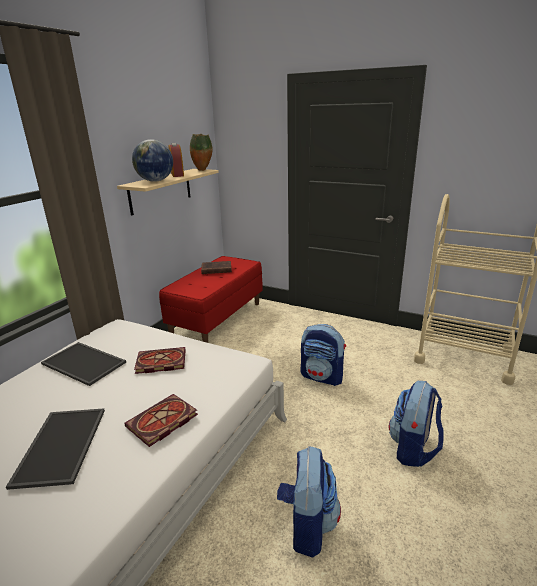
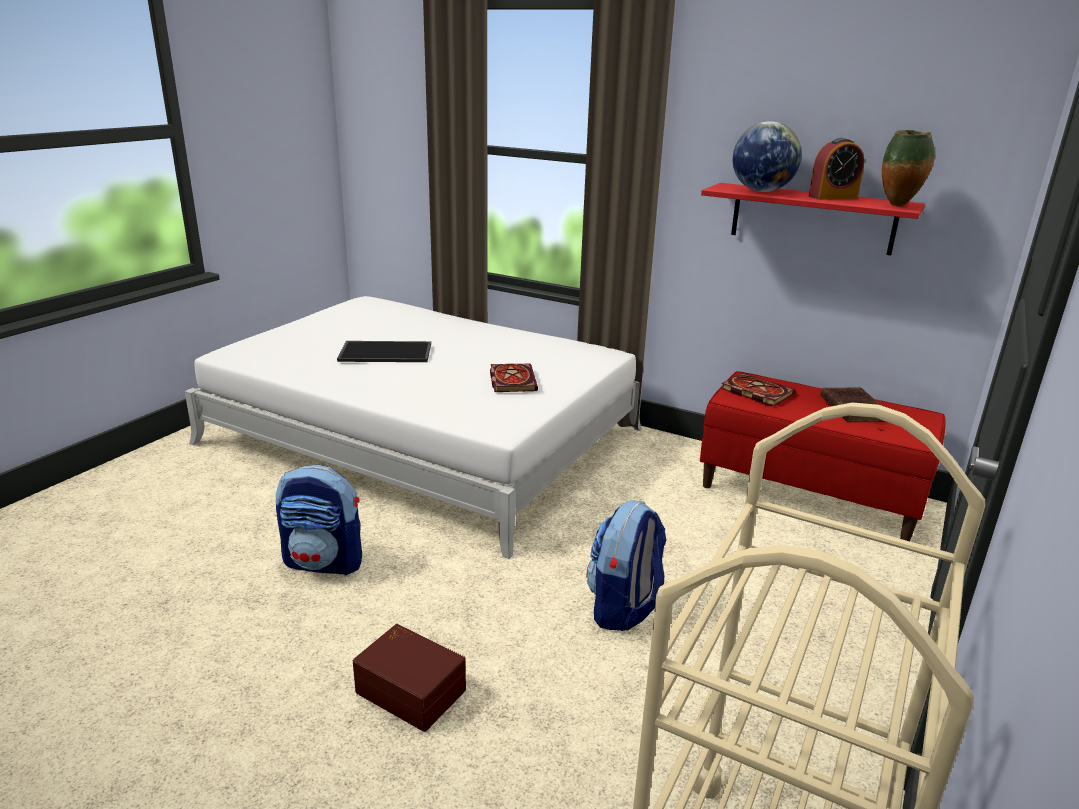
camera: 90 degrees right, 0 degrees up
(85, 363) = (519, 347): tray -> none
(160, 191) = (812, 218): beige shelf -> red shelf
(161, 422) = (397, 386): book -> book (755, 392)
(413, 449) = (412, 689): backpack -> brown storage box

